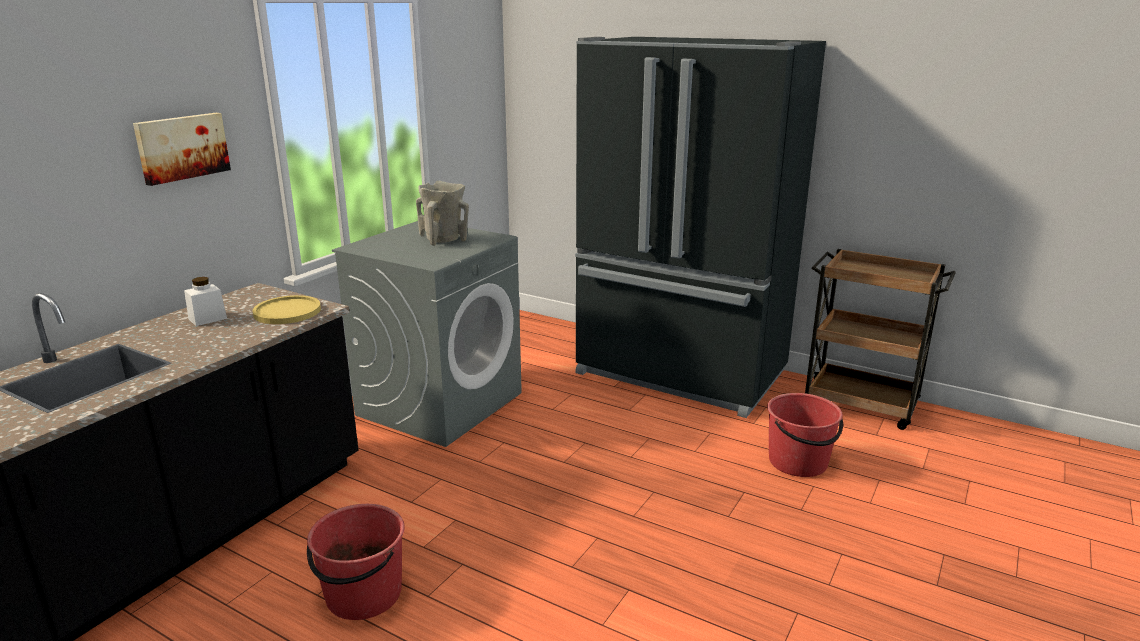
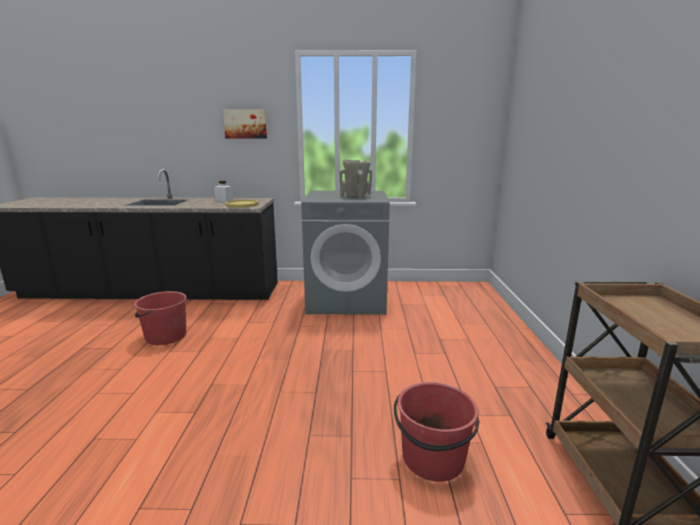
camera: 60 degrees right, 5 degrees down
(680, 374) = (499, 358): black fridge -> none

